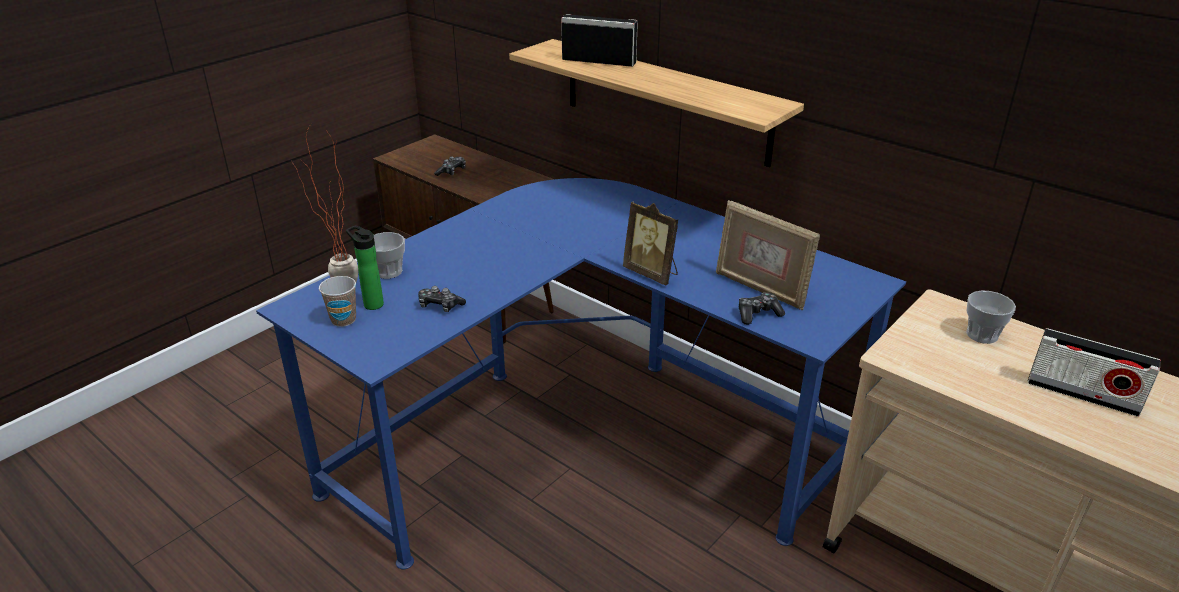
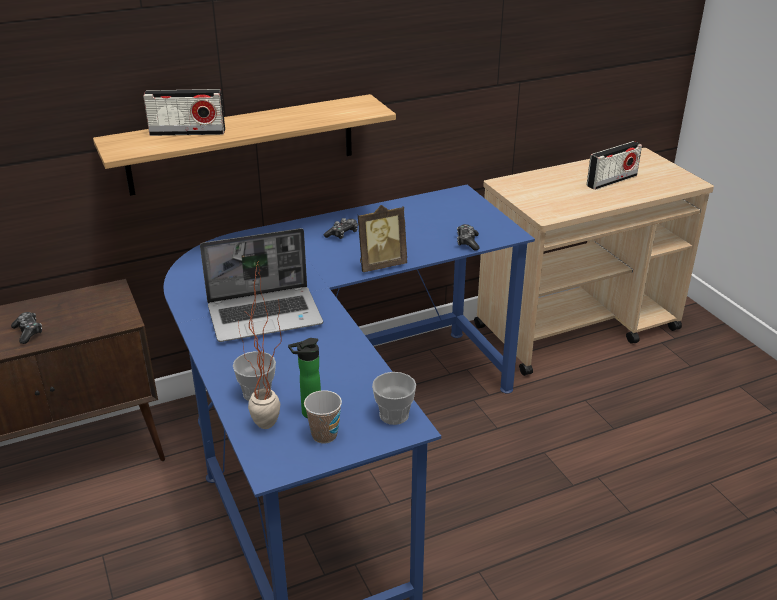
camera: 65 degrees left, 0 degrees up
(440, 306) = (345, 374): game controller -> game controller (342, 234)
(509, 241) = (266, 315): none -> laptop
(598, 61) = (187, 132): radio -> radio turned 135 degrees counterclockwise
(760, 289) = (437, 231): picture frame -> none
(982, 335) = (542, 184): cup -> cup (394, 415)

